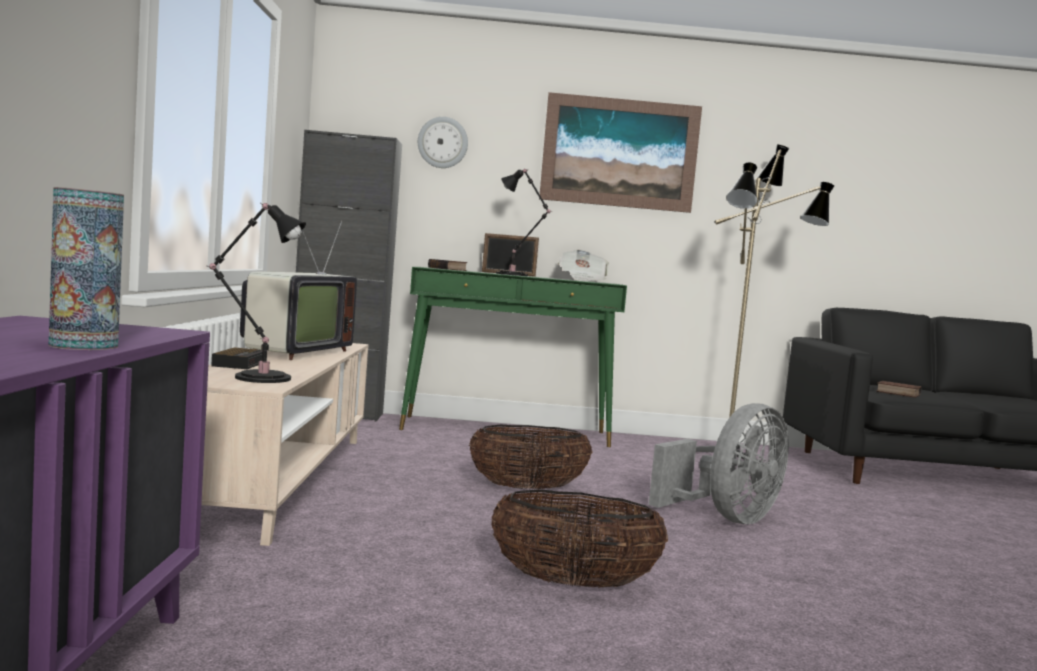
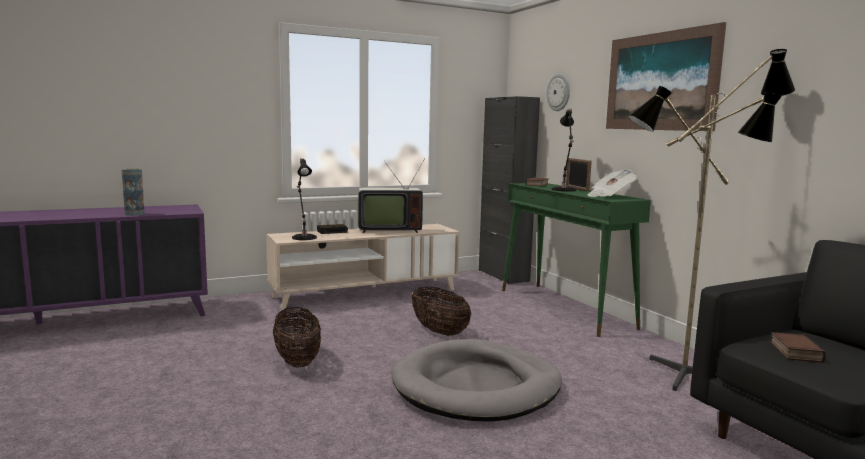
camera: 65 degrees right, 5 degrees up
(727, 518) = (476, 387): grey fan -> grey dog bed

